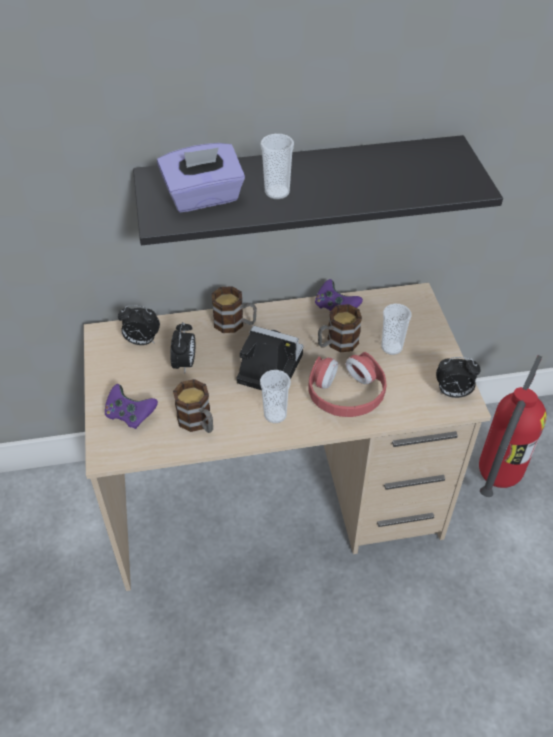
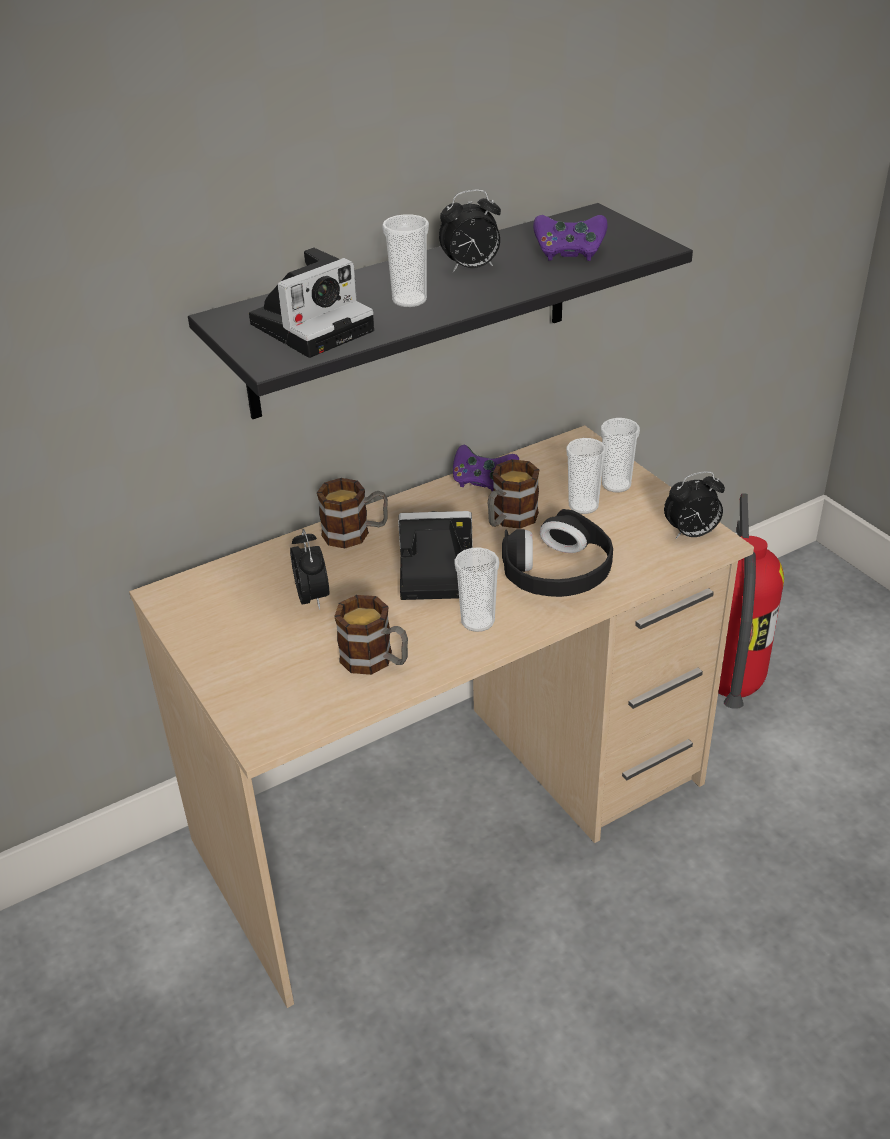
camera: 20 degrees left, 10 degrees down
(130, 415) = (269, 680): purple game controller -> purple game controller (569, 253)
(141, 341) = (232, 588): alarm clock -> alarm clock (471, 268)
(203, 198) = (314, 325): purple tissue box -> camera
(346, 393) = (557, 571): red headphones -> black headphones
(423, 337) = (616, 485): none -> cup

